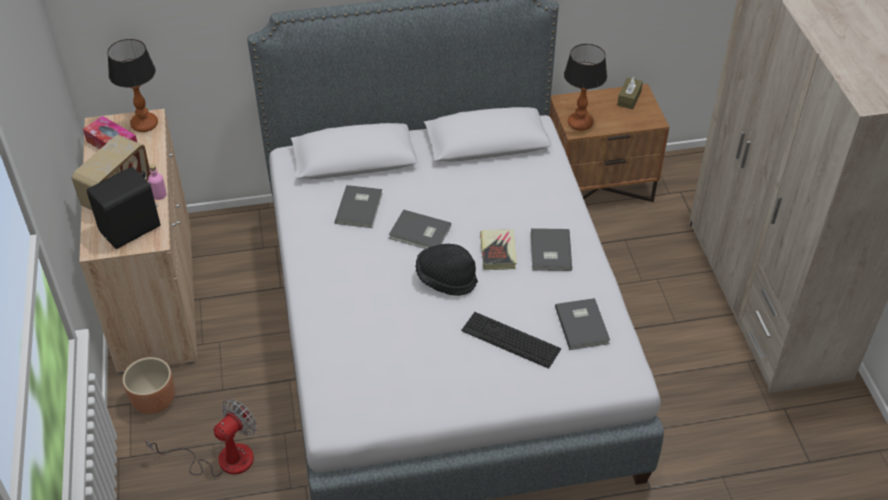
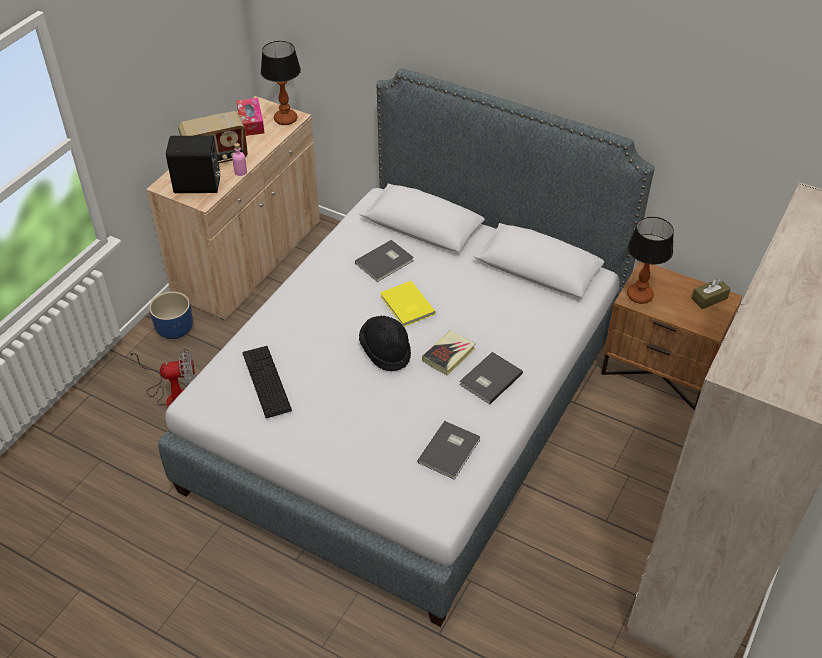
camera: 40 degrees right, 0 degrees up
(154, 400) = (175, 330): brown planter -> blue planter
(420, 233) = (406, 306): grey book -> yellow book
(510, 340) = (382, 426): keyboard -> keyboard (266, 381)

